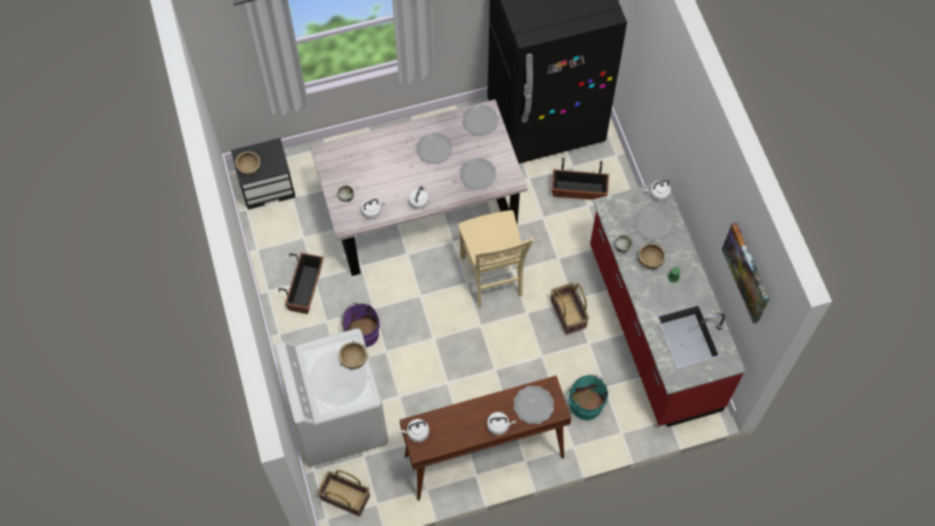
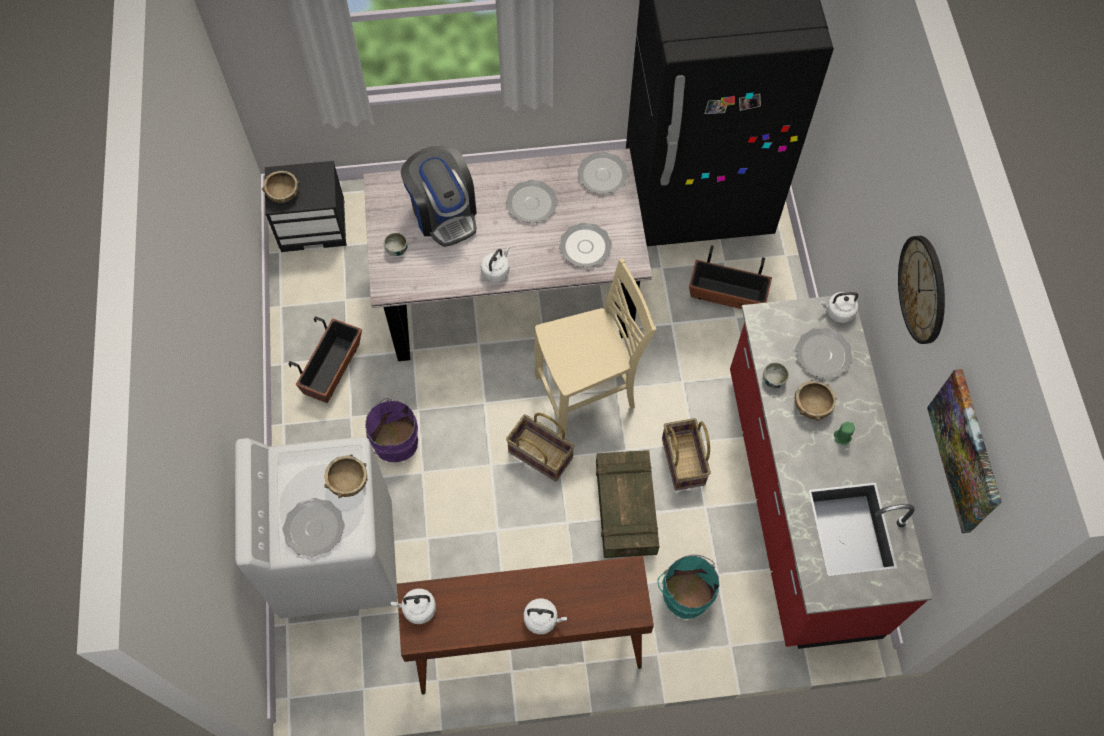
camera: 10 degrees right, 0 degrees up
(344, 498) = (320, 672): basket -> basket (539, 455)
(372, 211) = (429, 275): white kettle -> none
(373, 165) = (444, 213): none -> coffee machine
(492, 277) = (587, 393): beige chair -> beige chair turned 105 degrees counterclockwise
(533, 405) = (600, 596): plate -> plate (314, 528)
(534, 354) = (625, 510): none -> crate
(707, 175) = (923, 289): none -> wall clock

